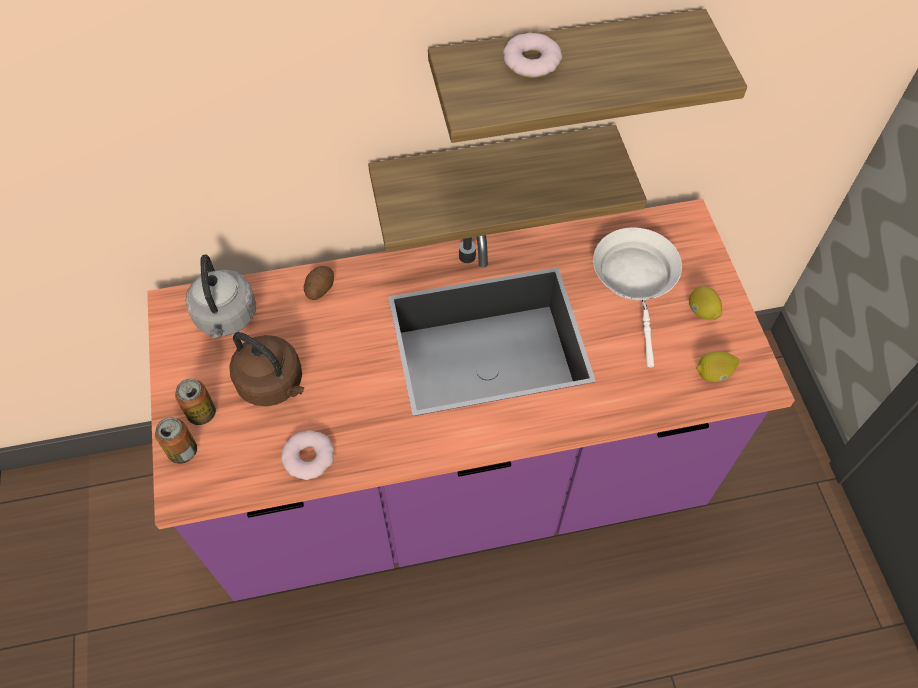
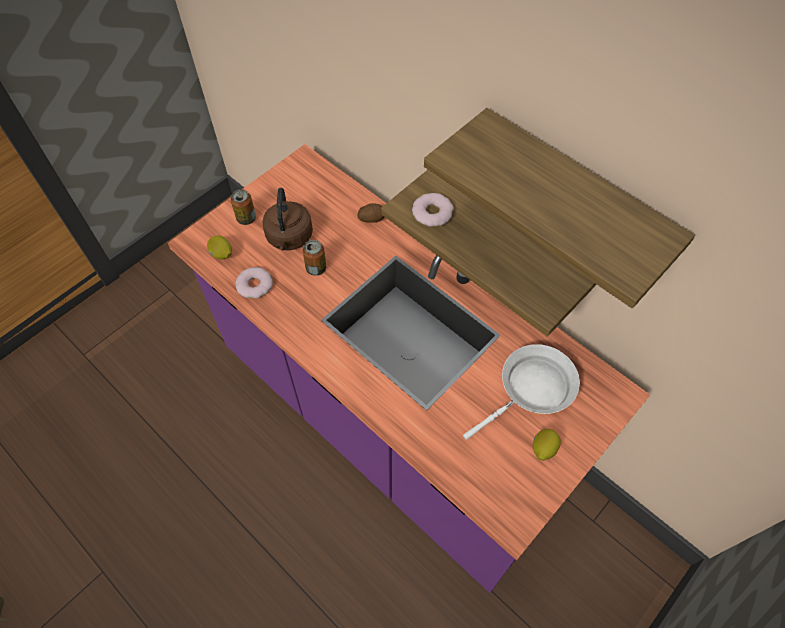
camera: 55 degrees right, 0 degrees up
(183, 451) = (217, 226): can -> can (316, 268)
(226, 318) = (315, 189): grey kettle -> none
(531, 60) = (528, 163): donut -> donut (432, 213)
(713, 374) = (494, 485): lemon -> lemon (222, 254)

